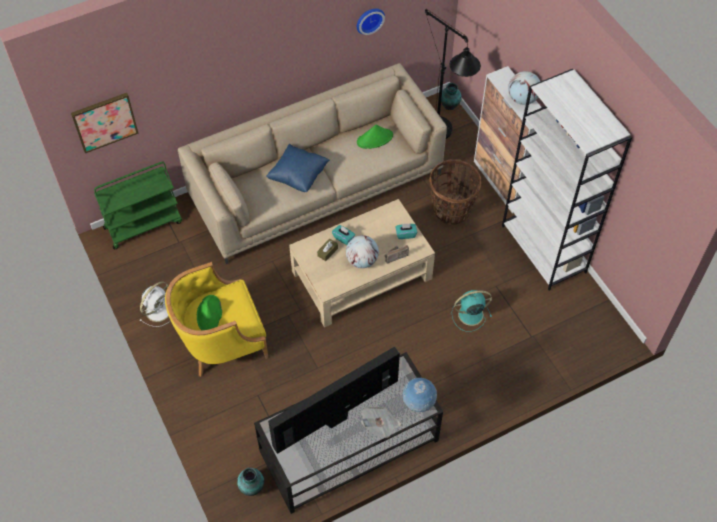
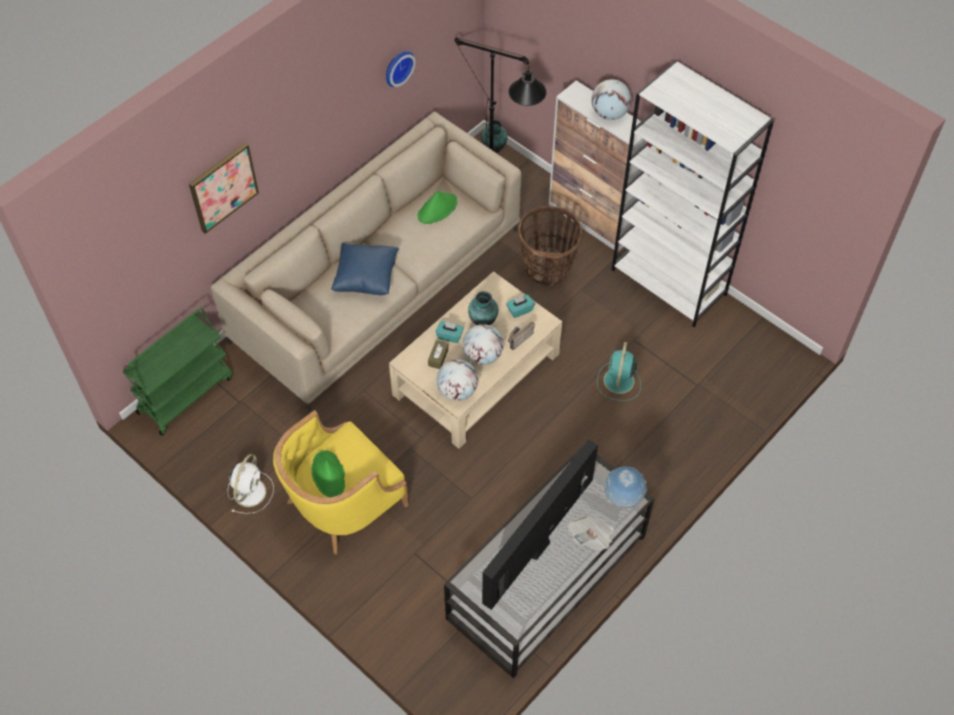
camera: 20 degrees left, 0 degrees up
(104, 122) = (126, 277): picture -> picture (223, 187)
(252, 487) = (455, 663): vase -> vase (483, 320)
(331, 281) = (457, 391): none -> globe
(469, 315) = (618, 382): turquoise fan -> turquoise fan turned 45 degrees counterclockwise

